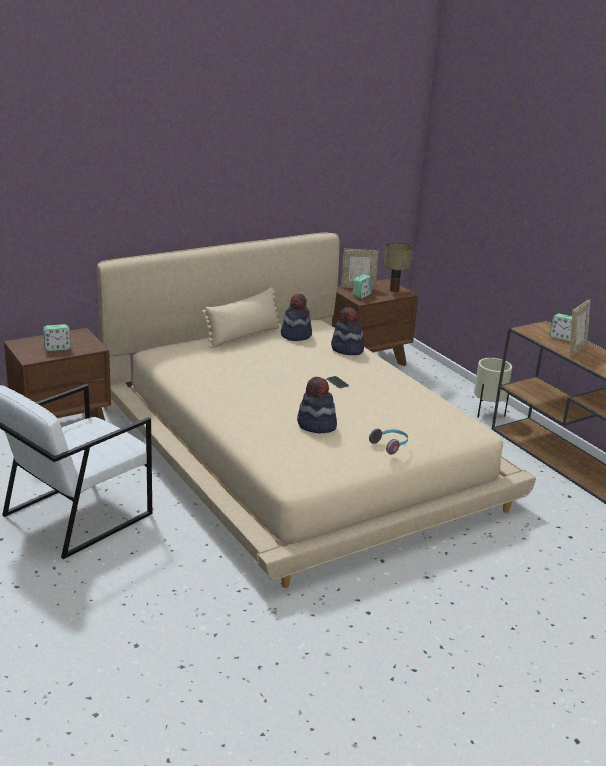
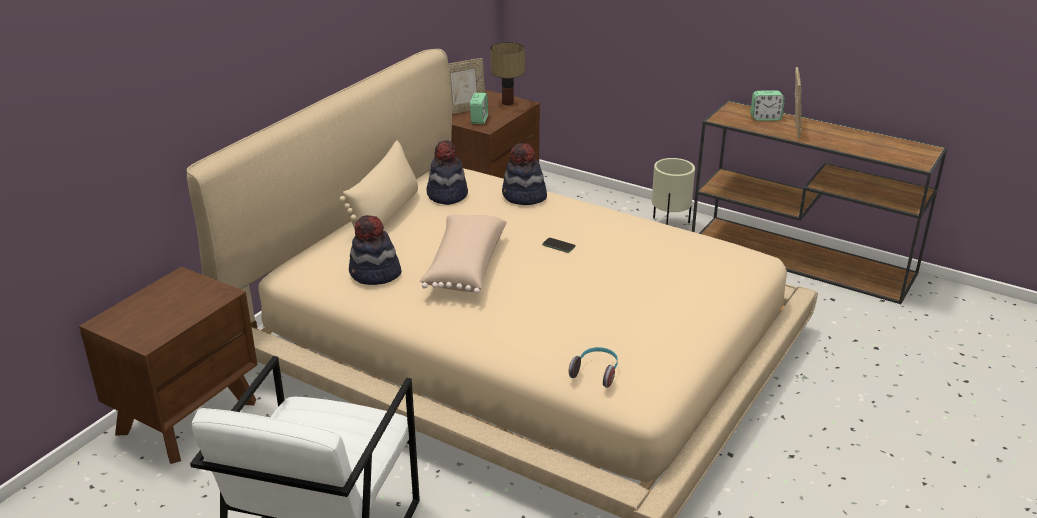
camera: 25 degrees left, 5 degrees up
(57, 348) = (170, 311): alarm clock -> none
(260, 376) = (464, 266): none -> beige pillow
(316, 425) = (593, 313): hat -> hat (375, 274)
(390, 445) = (696, 311): headphones -> headphones (596, 373)

